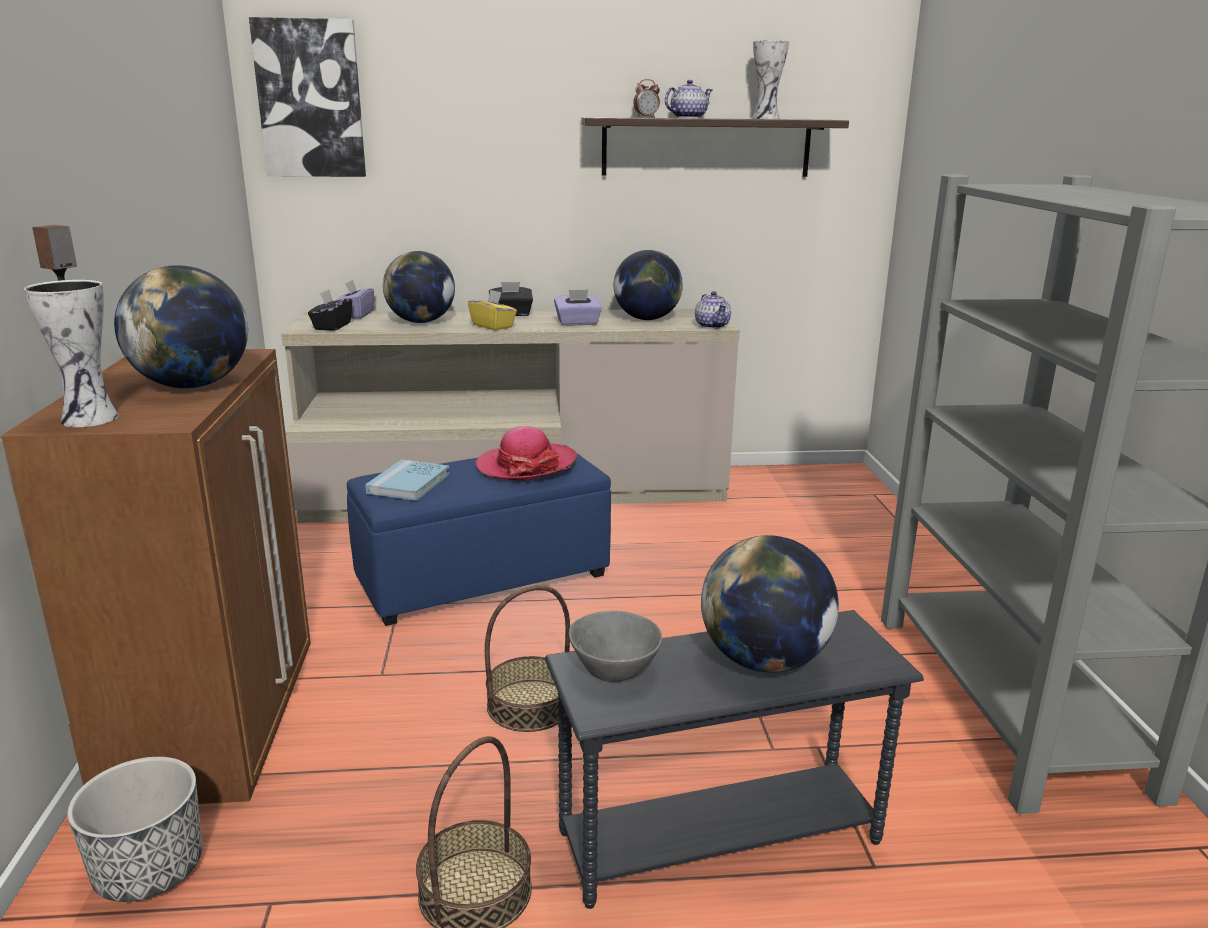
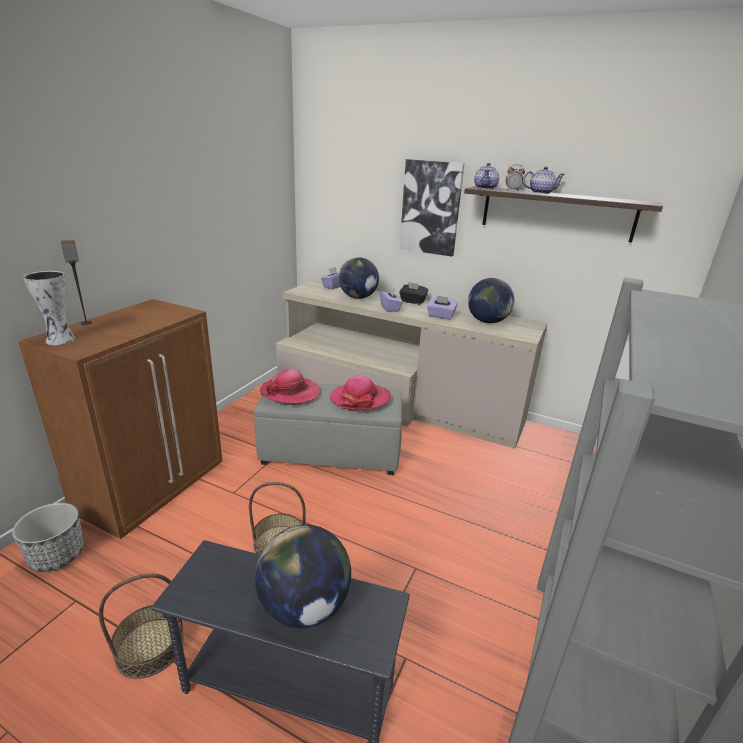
camera: 30 degrees right, 5 degrees up
(192, 385) = (131, 328): globe -> none
(310, 99) = (327, 165): picture -> picture (431, 208)
(332, 326) = (311, 292): black tissue box -> none
(408, 483) = (290, 392): blue book -> hat
(485, 578) = (332, 453): blue ottoman -> grey ottoman
(493, 326) = (390, 308): yellow tissue box -> purple tissue box
(614, 673) = (217, 571): grey bowl -> none
(712, 326) = (523, 336): teapot -> teapot (485, 188)
(767, 118) = (600, 198): vase -> none

